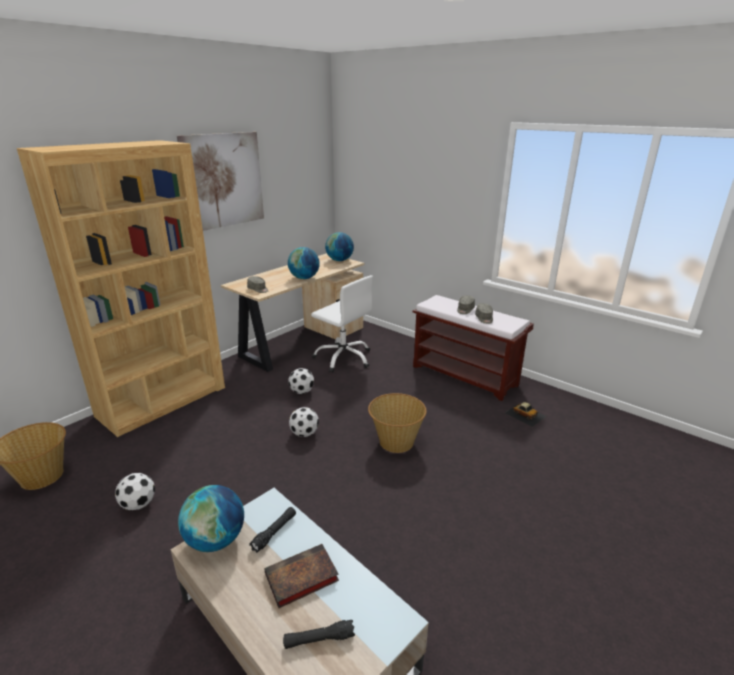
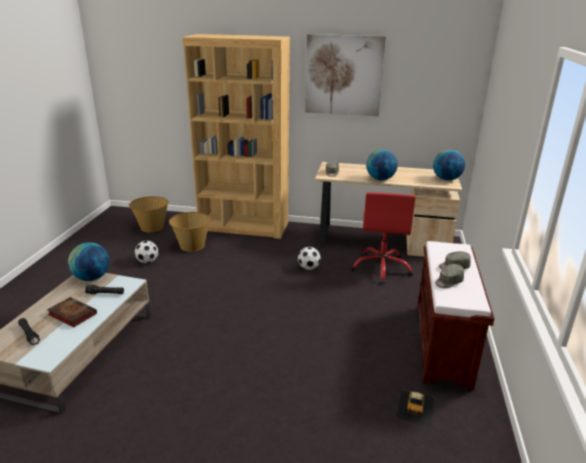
camera: 60 degrees right, 0 degrees up
(304, 433) = (257, 288): football -> none
(343, 358) = (381, 268): white office chair -> red office chair
(395, 442) = (285, 333): basket -> basket (192, 245)

